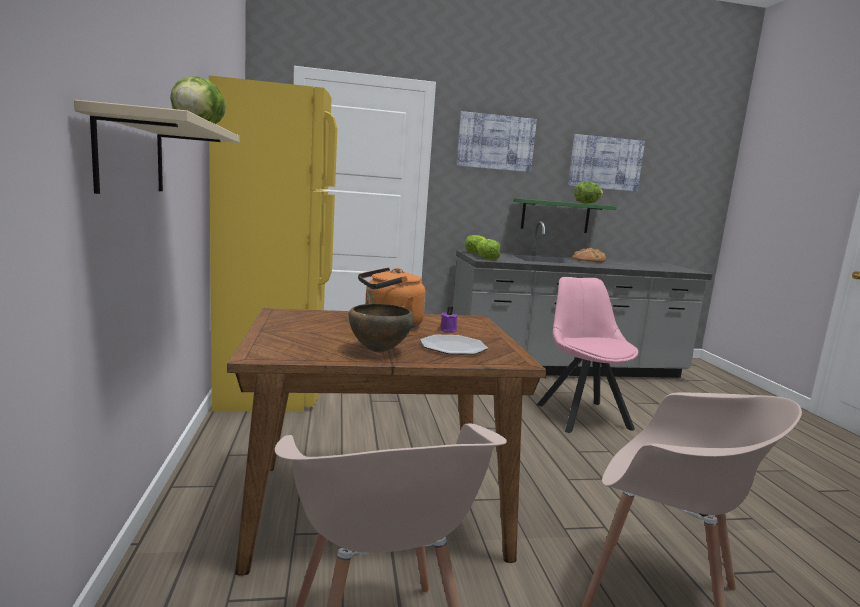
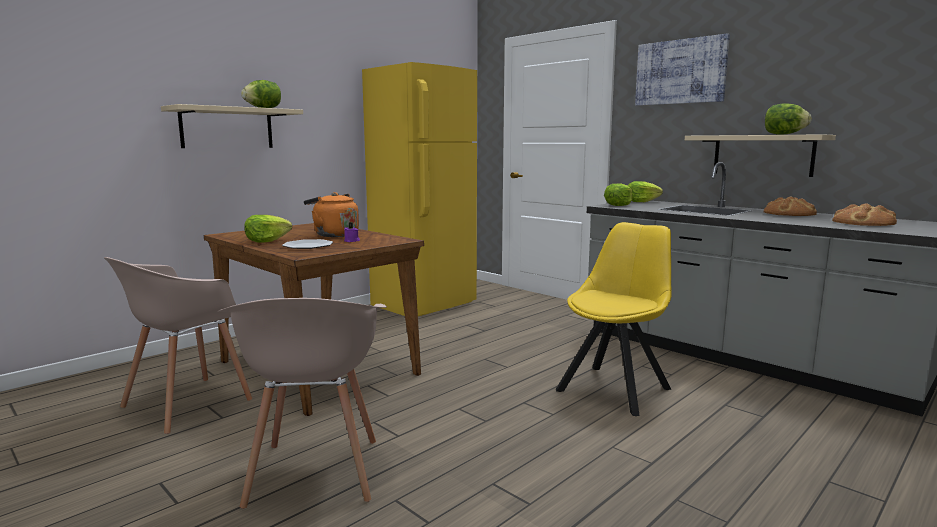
camera: 55 degrees right, 0 degrees up
(378, 351) = (267, 241): brown bowl -> lettuce
(555, 216) = (762, 155): green shelf -> beige shelf
(582, 415) = (615, 388): pink chair -> yellow chair
(605, 163) = (843, 73): picture -> none
(642, 265) = (863, 222): none -> bread

